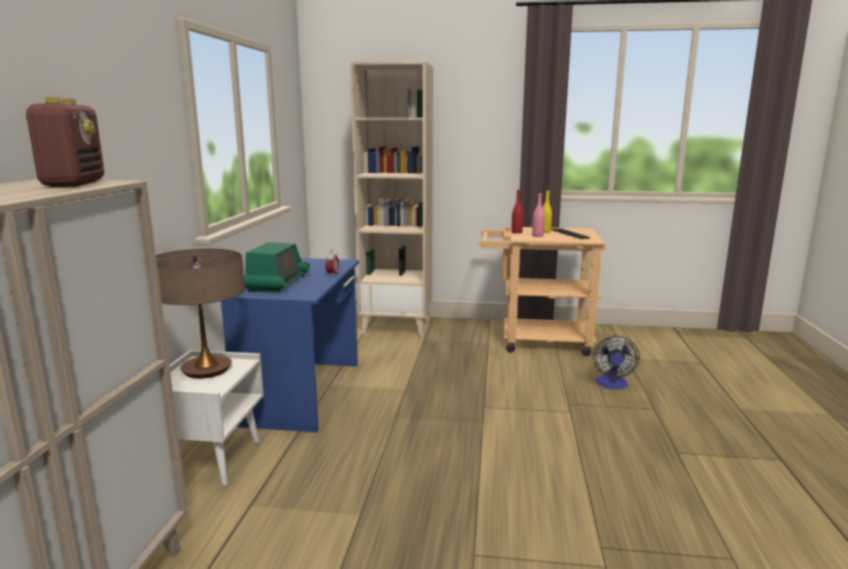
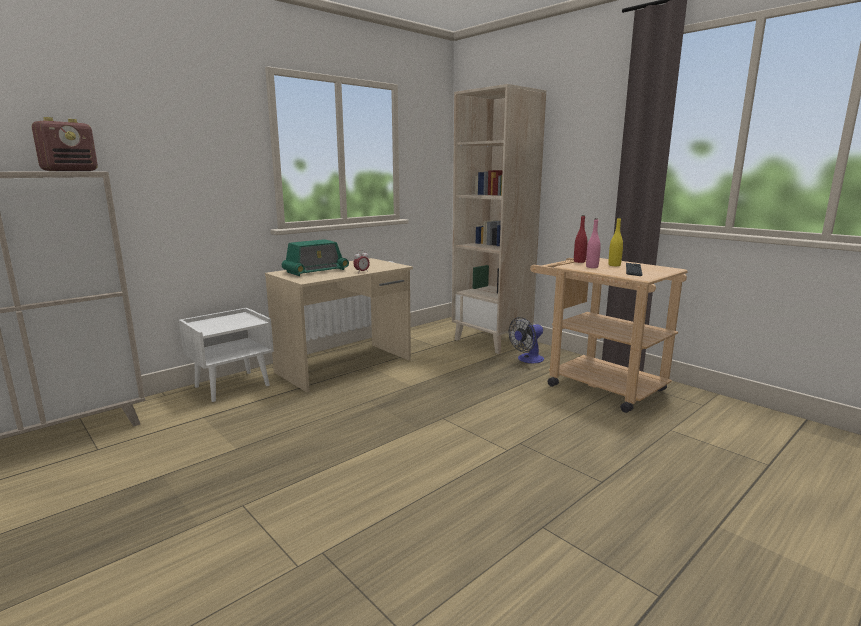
camera: 40 degrees right, 0 degrees up
(206, 370) = (232, 320): table lamp -> none
(304, 392) = (345, 366): blue desk -> beige desk
(612, 385) = (598, 445): fan -> fan (527, 360)

